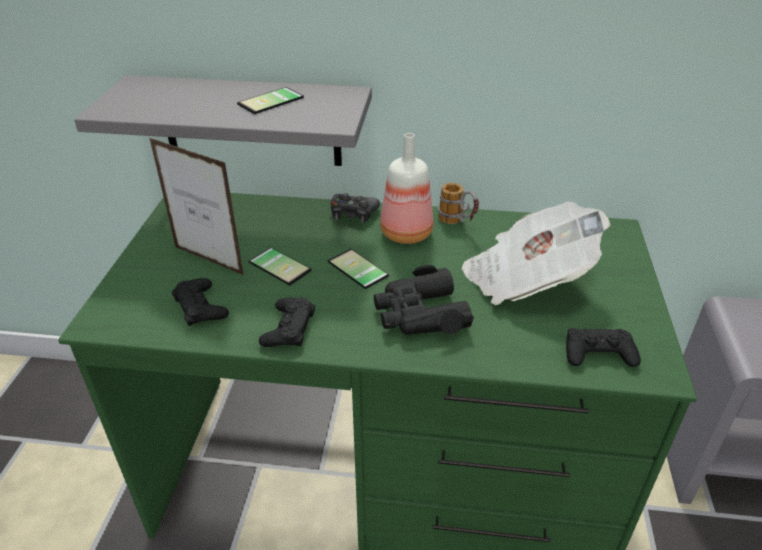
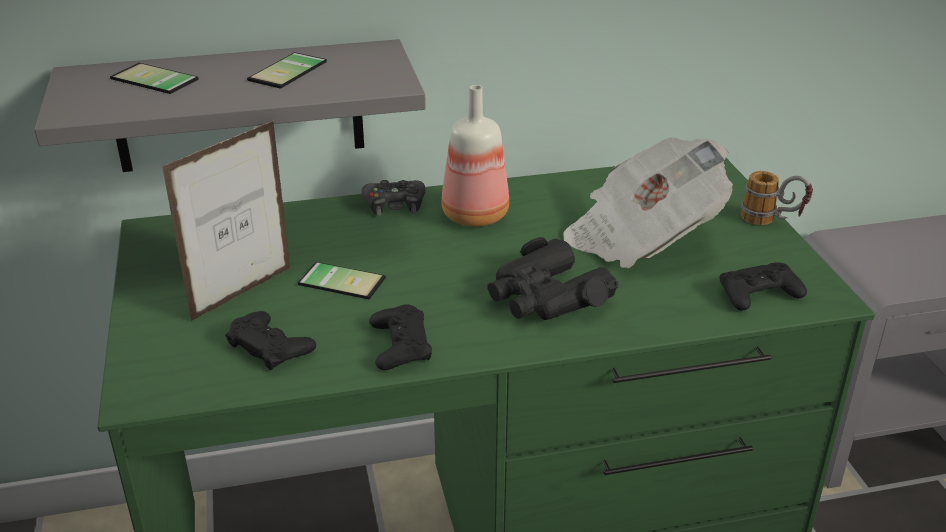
camera: 20 degrees left, 5 degrees down
(208, 261) = (243, 293): picture frame -> picture frame turned 60 degrees counterclockwise
(355, 270) = (439, 266): phone -> phone (151, 80)
(458, 223) = (528, 192): mug -> mug (772, 222)

